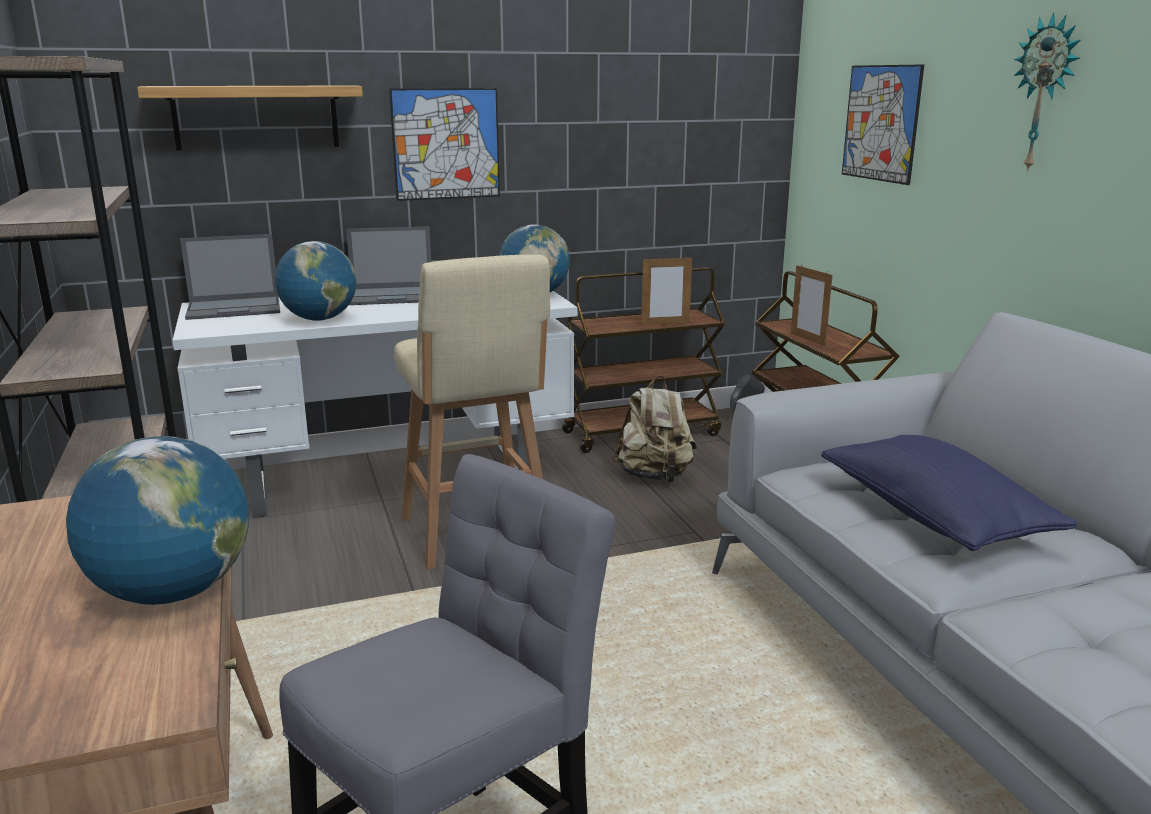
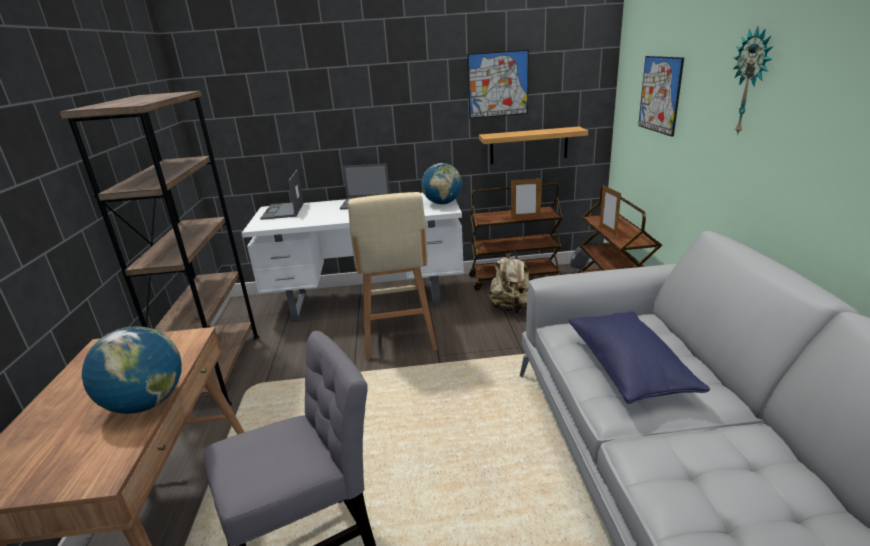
camera: 15 degrees right, 5 degrees up
(235, 308) = (283, 211): laptop -> laptop turned 90 degrees clockwise
(256, 117) = (292, 107): shelf -> shelf (528, 145)
(319, 319) = (319, 219): globe -> none
(446, 144) = (396, 116): picture -> picture (498, 84)

